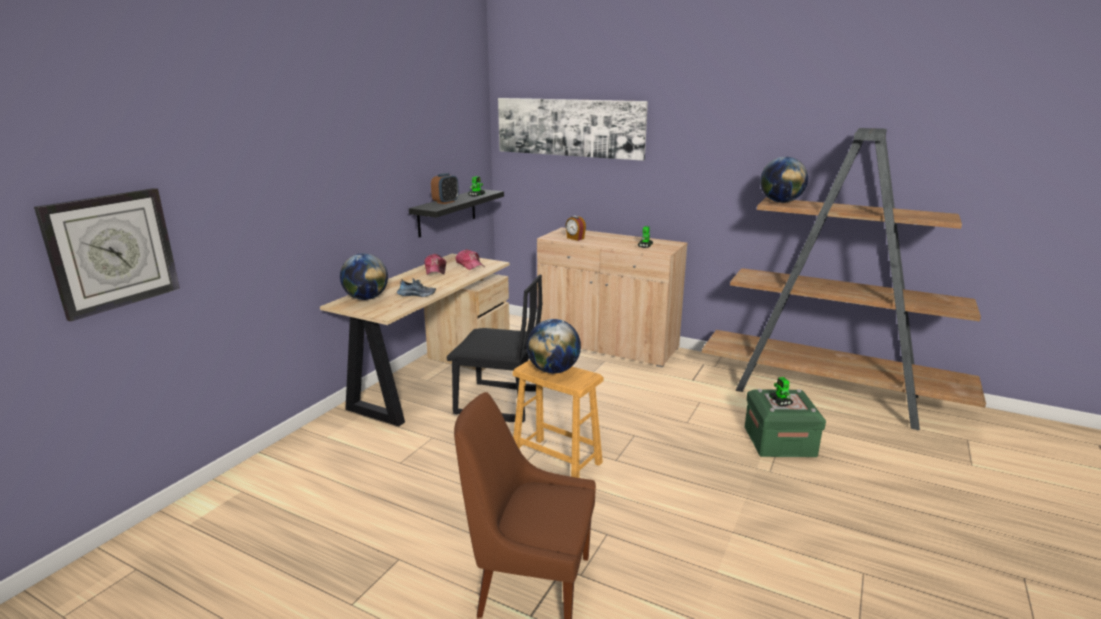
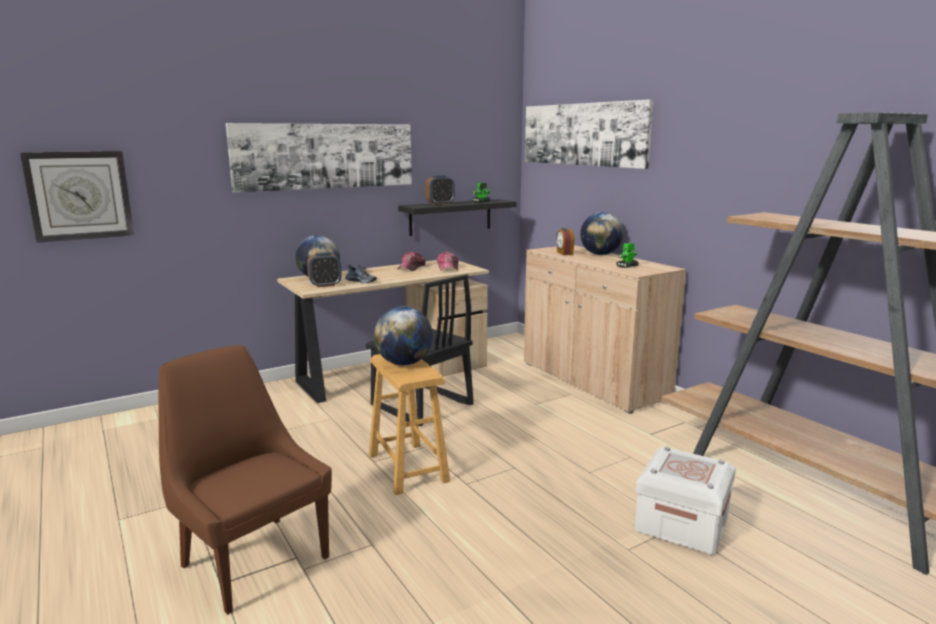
camera: 30 degrees right, 5 degrees down
(348, 166) = (325, 156): none -> picture
(389, 305) = (325, 285): none -> alarm clock
(779, 442) = (682, 523): green storage box -> white storage box
(780, 202) = (768, 216): globe -> globe (600, 254)
(780, 401) = (678, 466): toy robot -> none

